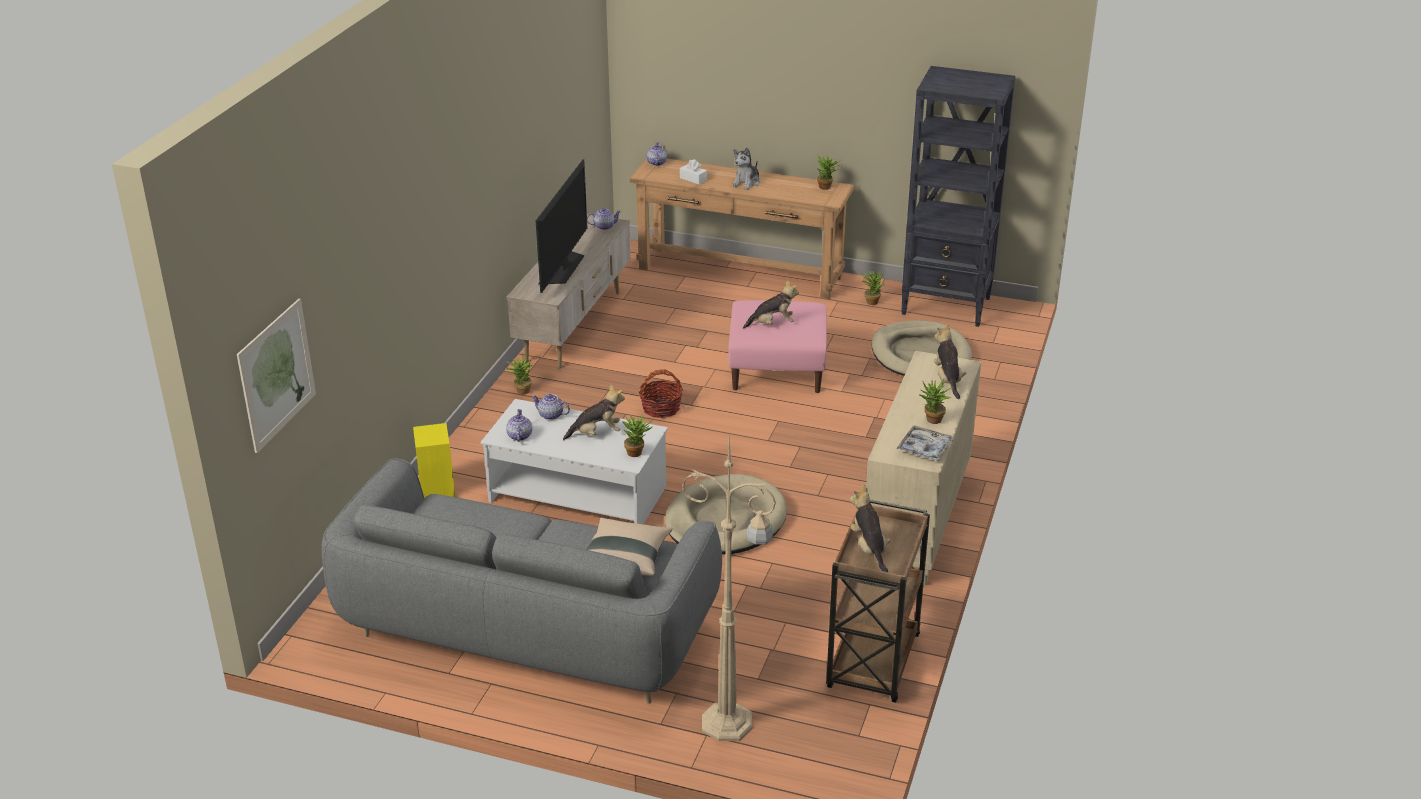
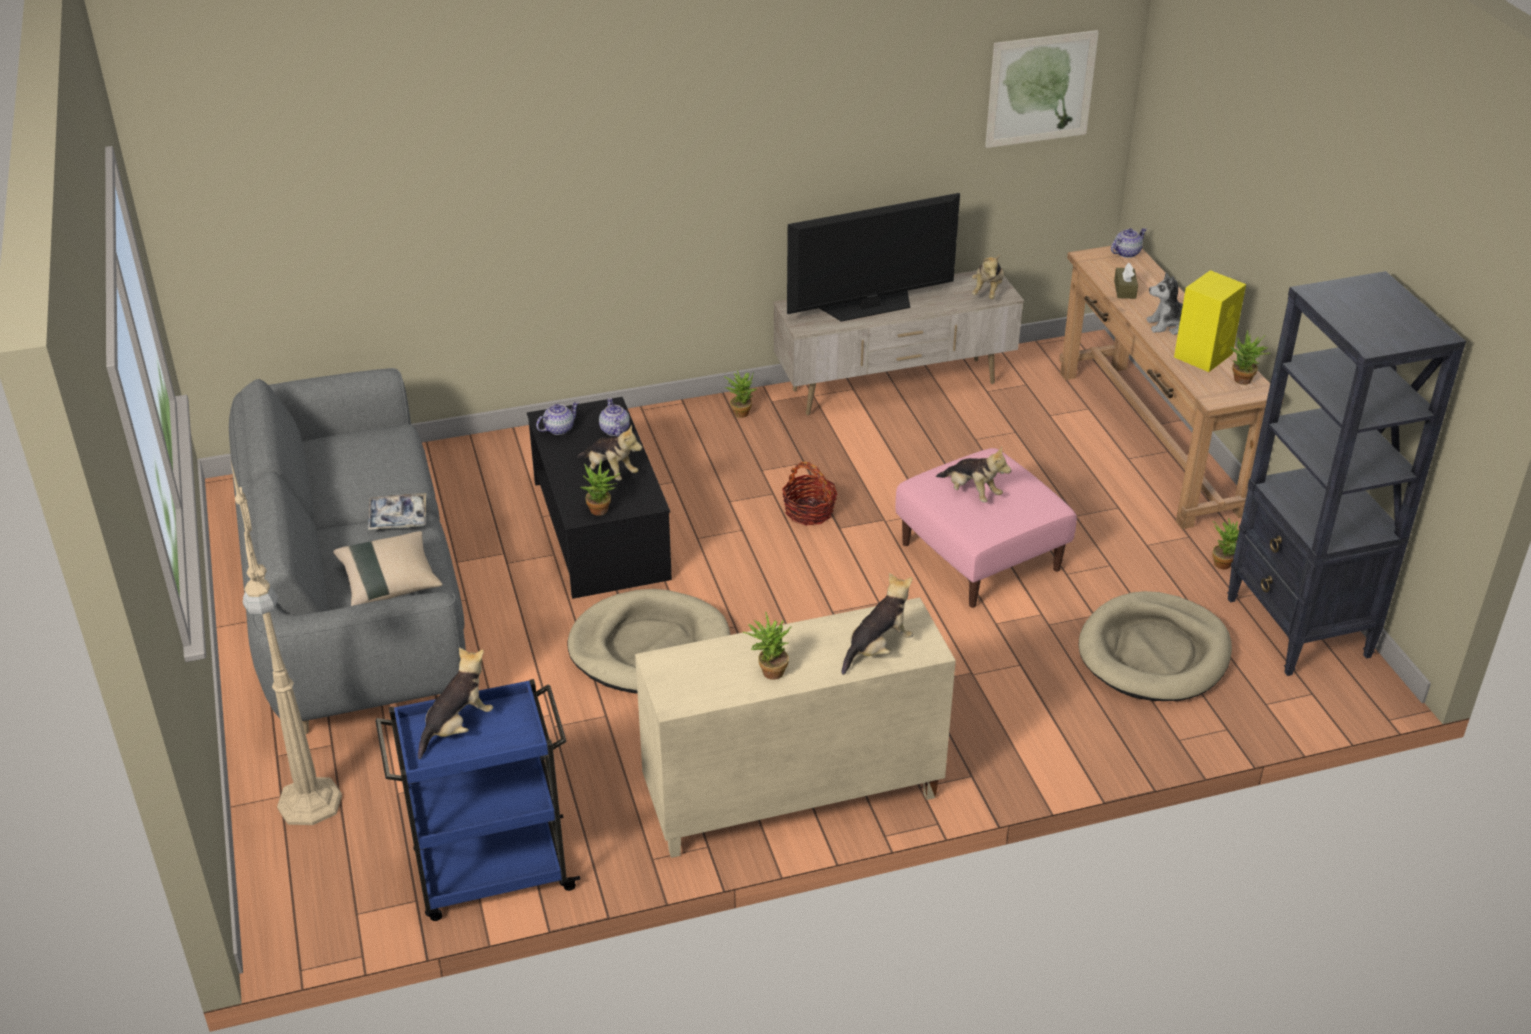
camera: 55 degrees right, 5 degrees up
(277, 375) = (257, 213): picture -> picture (1040, 89)
(437, 488) = (528, 444): yellow speaker -> yellow speaker (1204, 355)
(577, 494) = (600, 529): white coffee table -> black coffee table
(604, 226) = (987, 291): teapot -> plush toy
(693, 179) = (1125, 289): white tissue box -> brown tissue box
(873, 663) = (490, 873): brown cart -> blue cart
(925, 448) = (701, 689): tray -> tray (398, 517)

